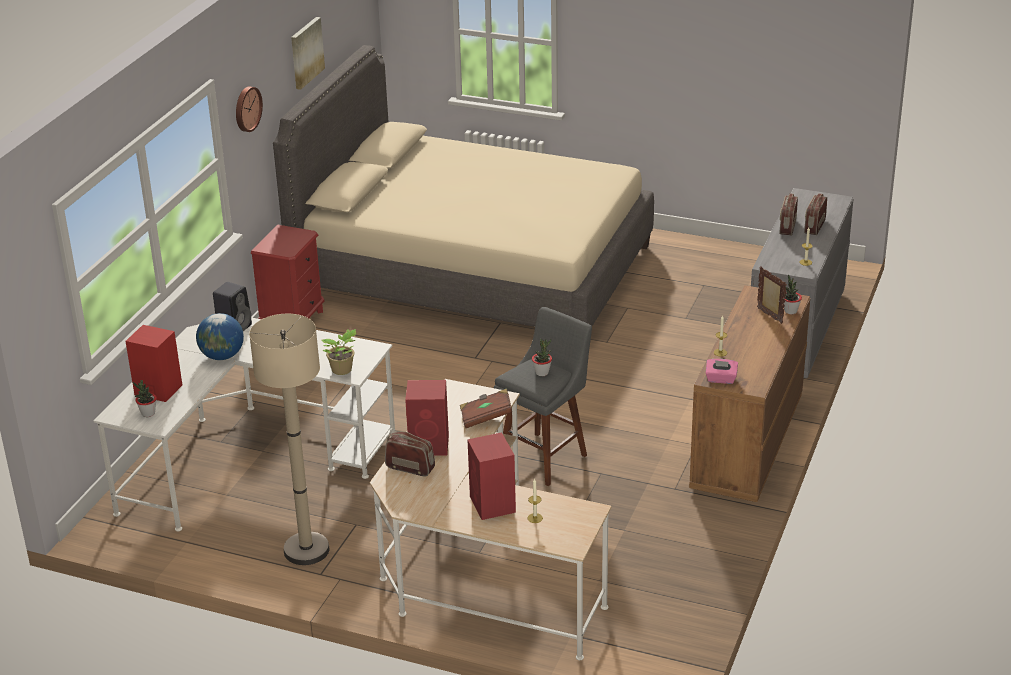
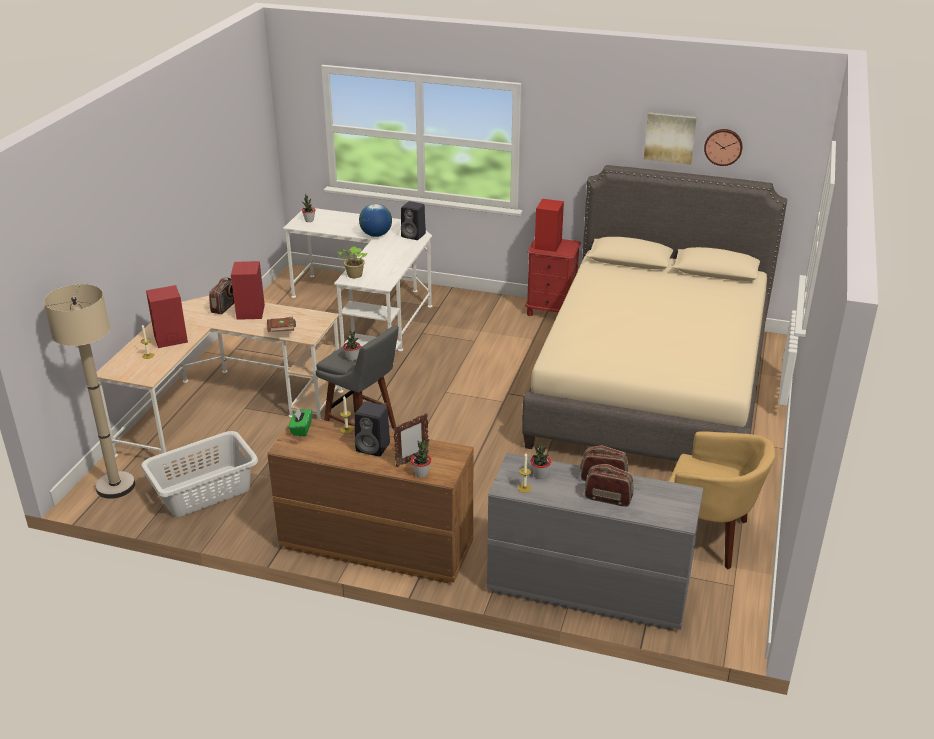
camera: 85 degrees right, 0 degrees up
(157, 389) = (336, 220): red speaker -> red speaker (548, 244)
(246, 108) = (563, 131): wall clock -> wall clock (723, 146)
(306, 550) = (262, 341): beige floor lamp -> beige floor lamp (115, 486)
(656, 570) = (203, 491): none -> grey laundry basket
(720, 268) = (707, 536): none -> yellow armchair
(721, 379) = (301, 429): pink tissue box -> green tissue box
(750, 336) = (374, 447): none -> black speaker
(785, 254) = (540, 475): none -> potted plant

